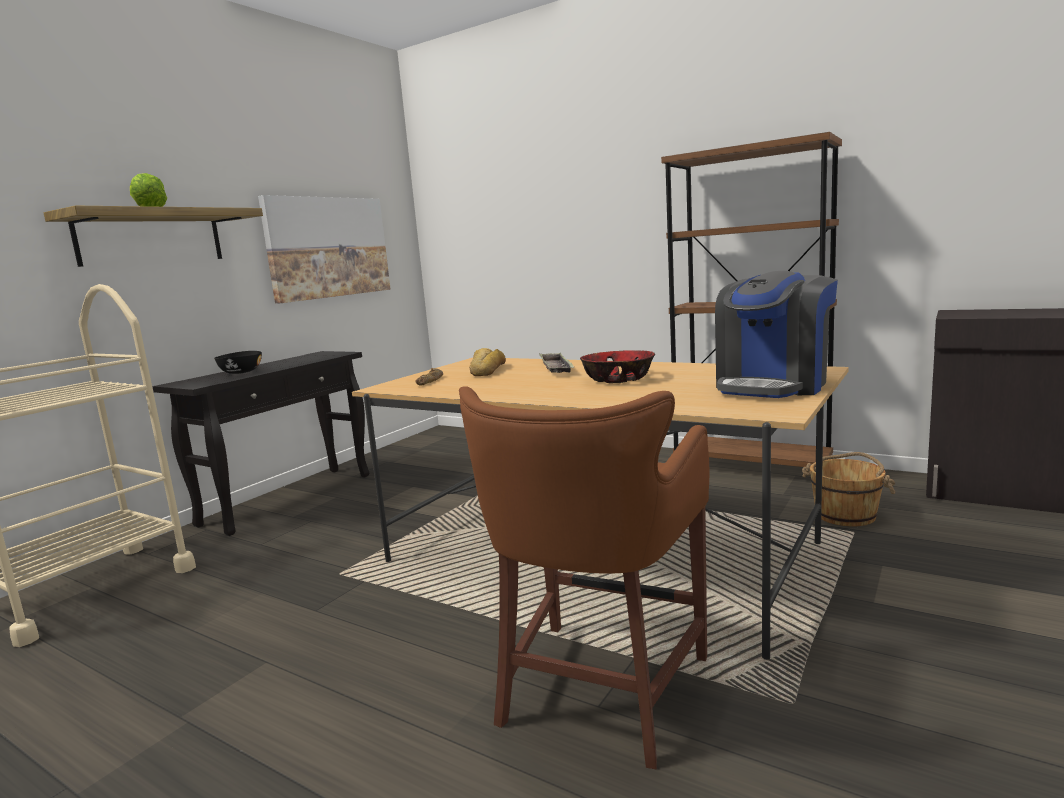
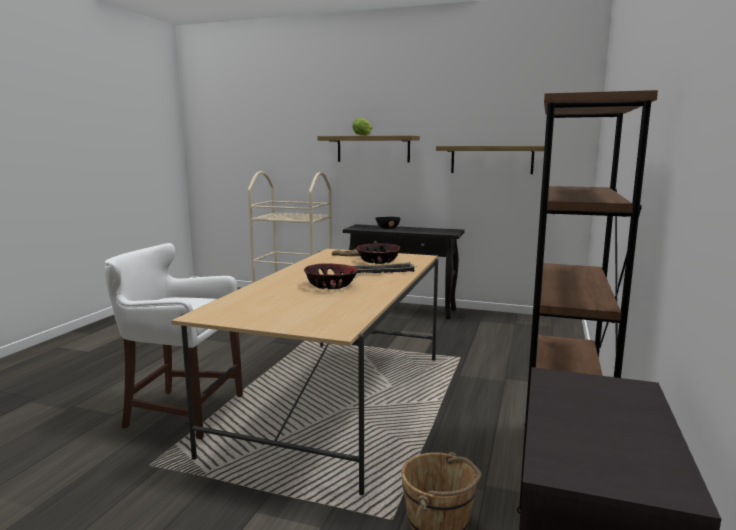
camera: 75 degrees right, 0 degrees up
(328, 247) = (491, 159): picture -> shelf
(486, 370) = (378, 261): bread -> bowl
(599, 693) = (181, 412): brown stool -> white stool
(772, 386) = (281, 317): coffee machine -> none

